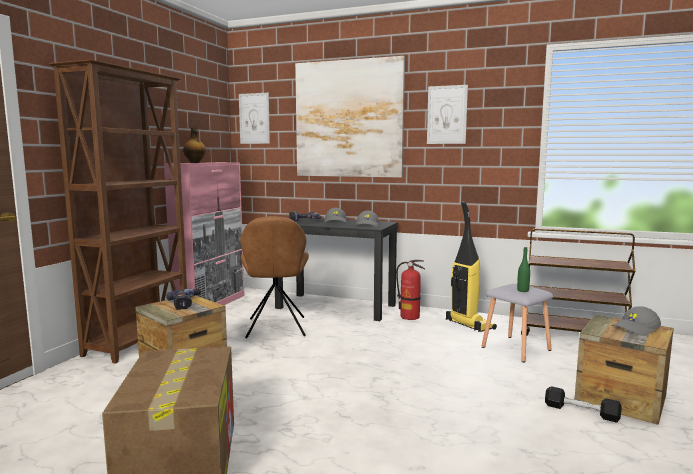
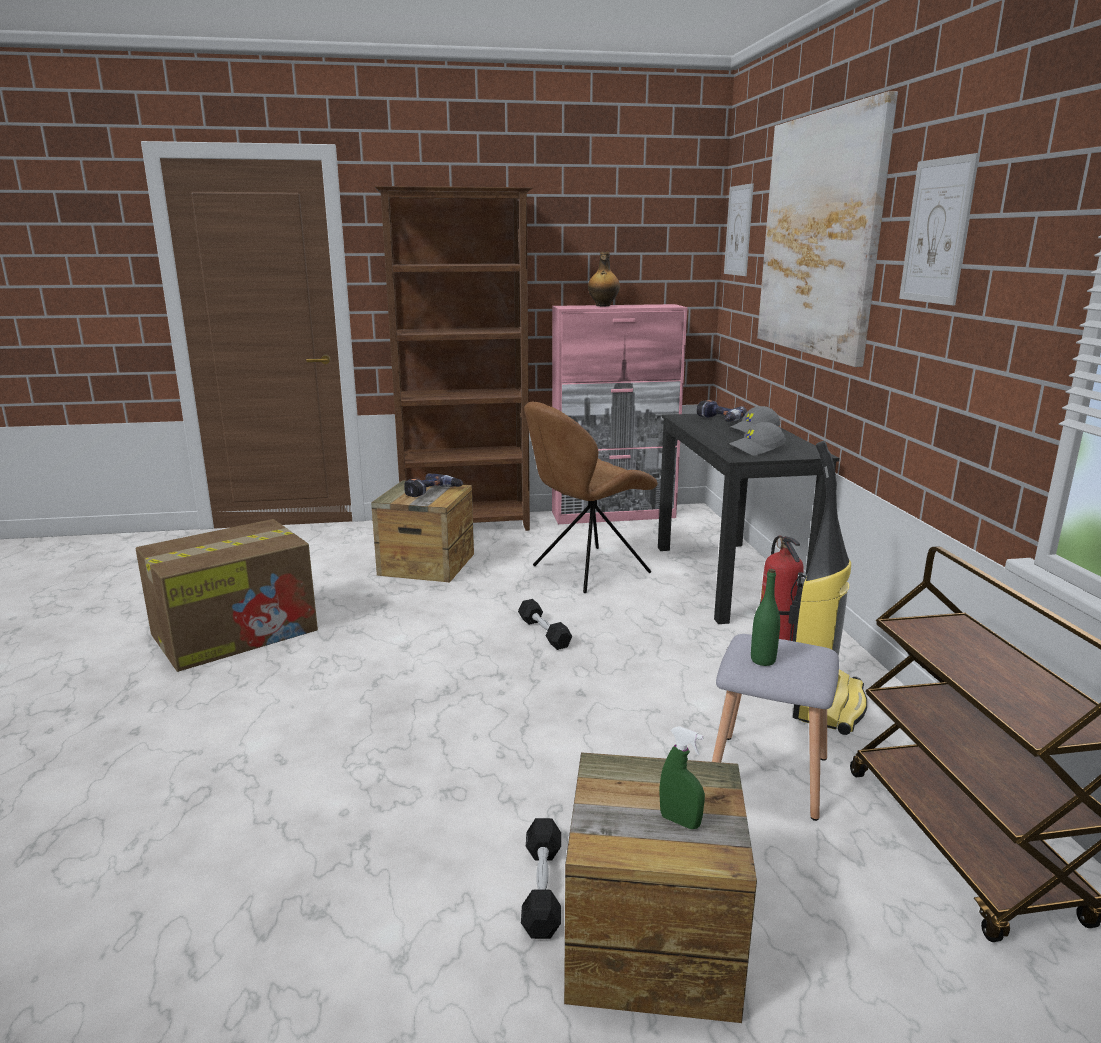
camera: 60 degrees right, 10 degrees up
(339, 356) = (544, 633): none -> black dumbbell
(636, 329) = (680, 821): grey cap -> green spray bottle

